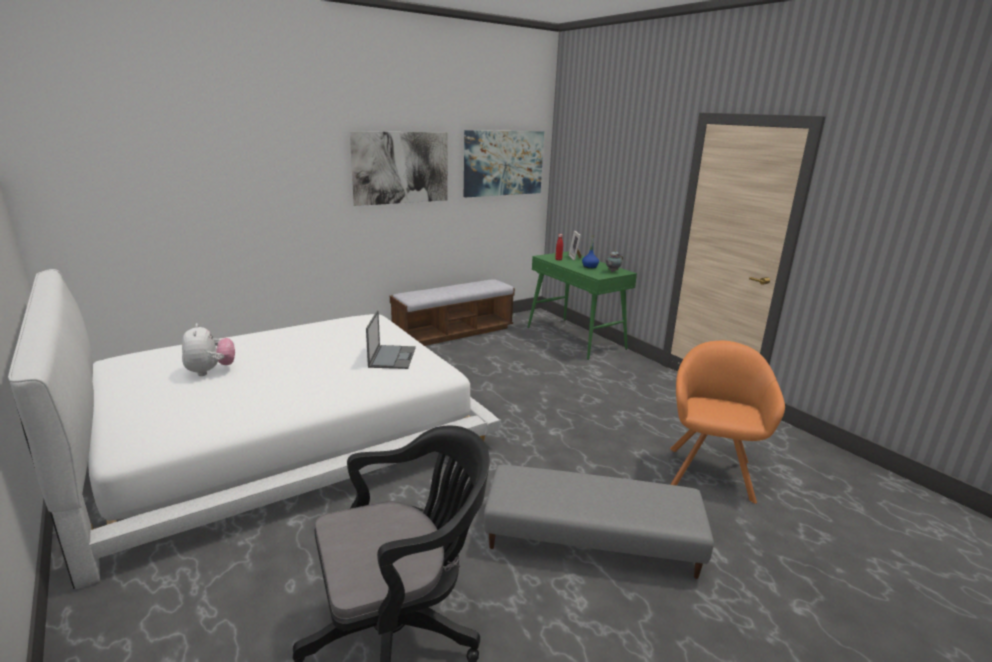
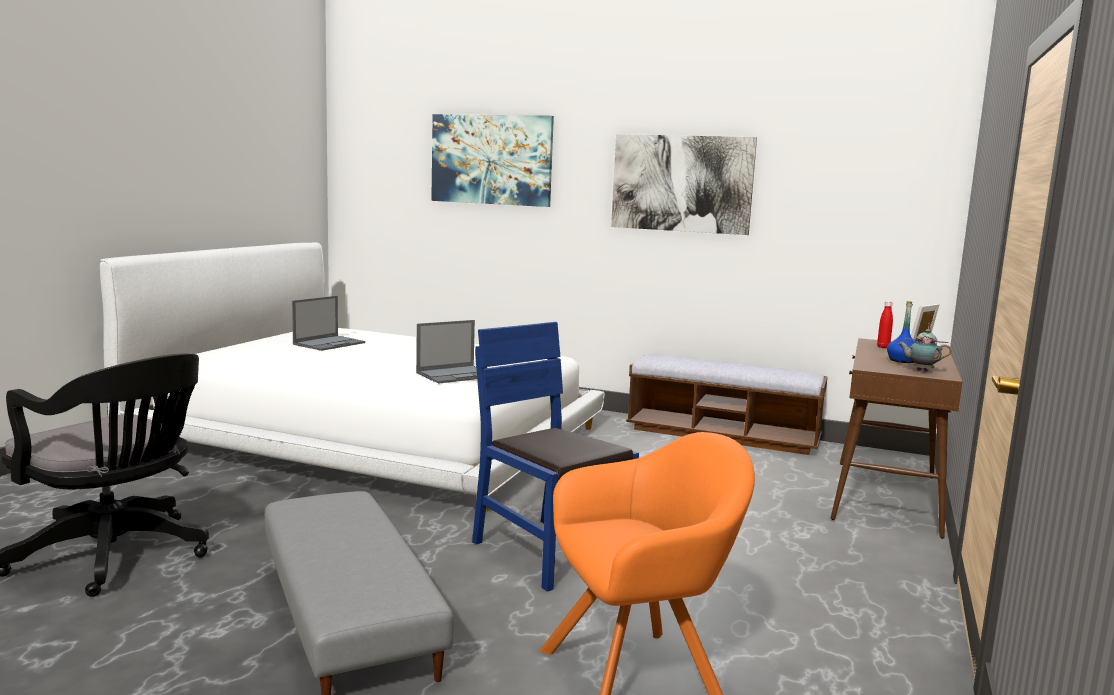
camera: 55 degrees right, 10 degrees down
(210, 371) = (329, 343): plush toy -> laptop
(503, 163) = (861, 187): picture -> picture (491, 160)
(560, 442) = (549, 552): none -> blue chair
(576, 338) = (886, 497): green console table -> brown console table

